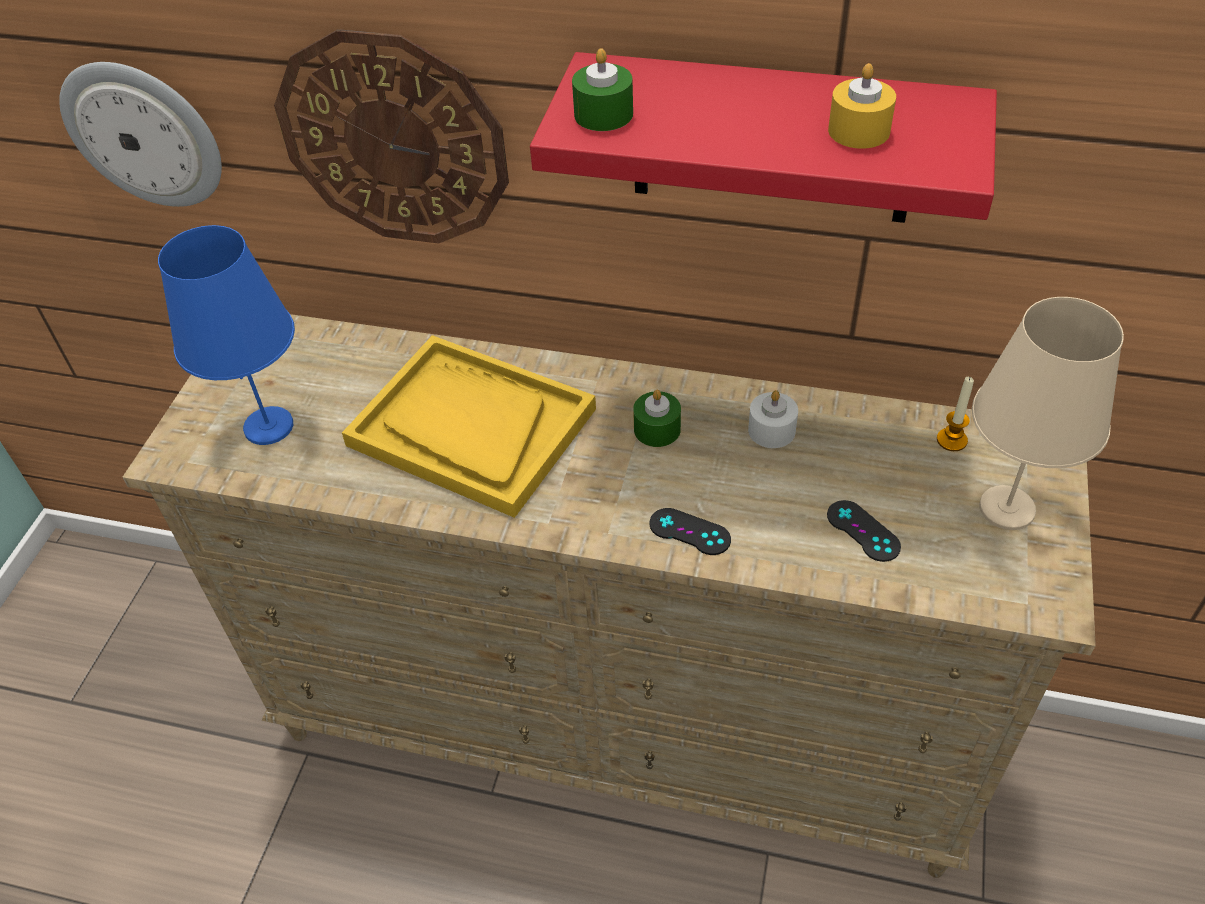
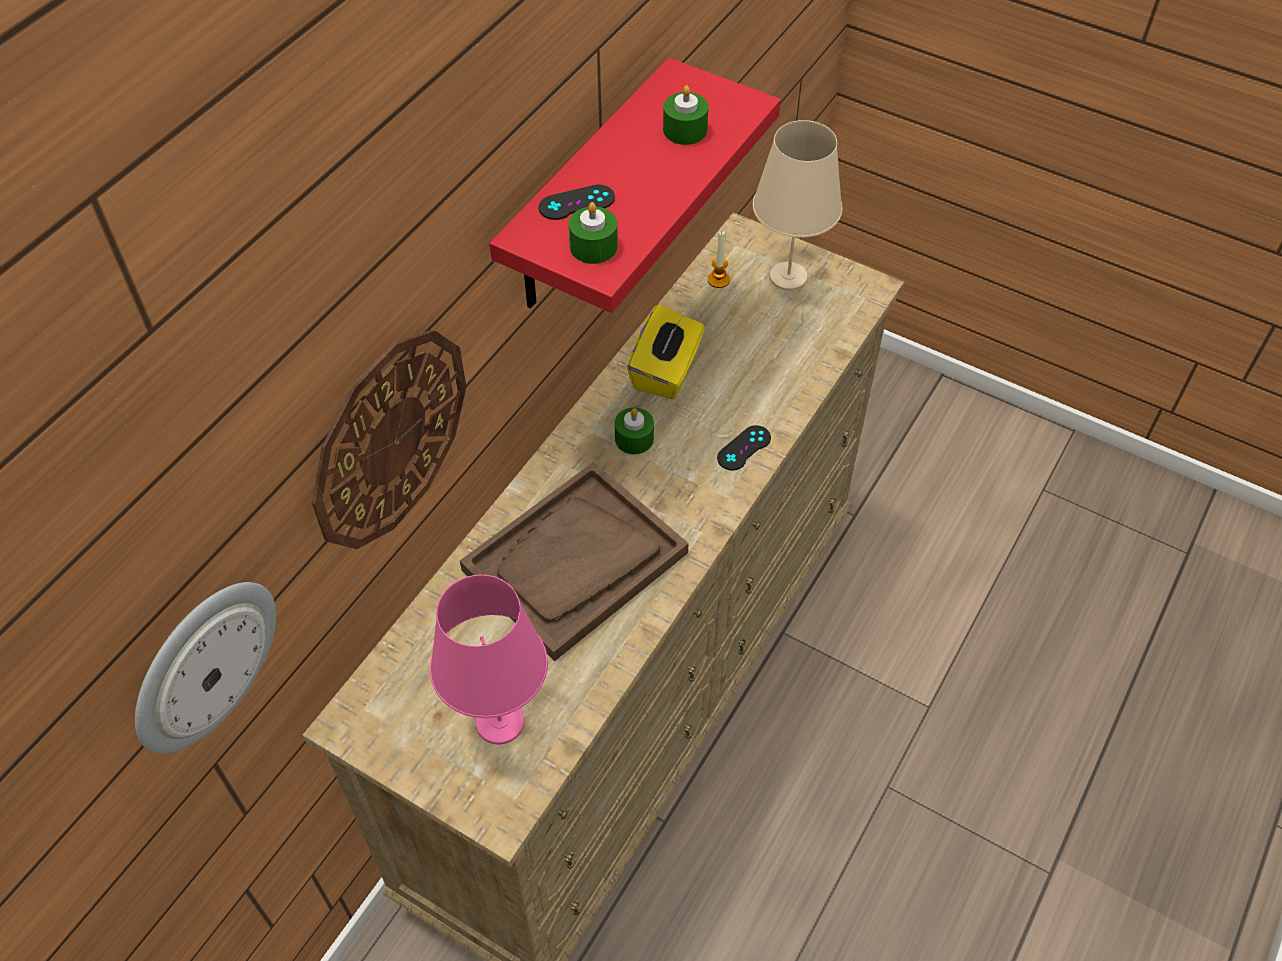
camera: 75 degrees left, 5 degrees up
(268, 427) = (500, 722): blue table lamp -> pink table lamp
(471, 427) = (575, 562): yellow tray -> brown tray
(771, 430) = (666, 371): white candle -> yellow tissue box
(859, 131) = (685, 130): yellow candle -> green candle
(863, 531) = (779, 354): black game controller -> black game controller (576, 203)

